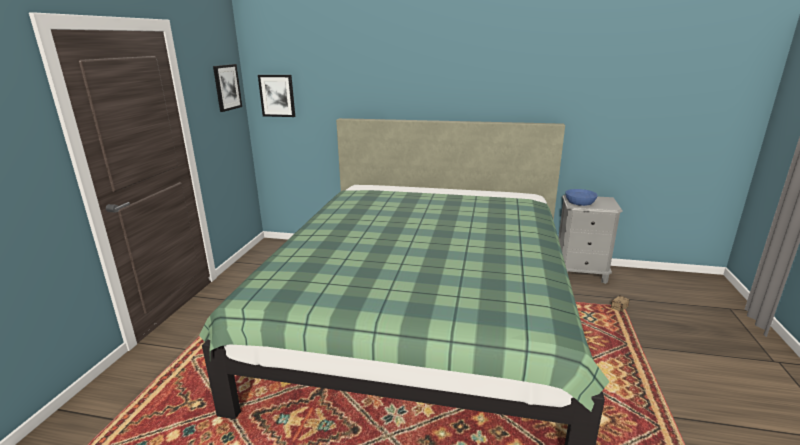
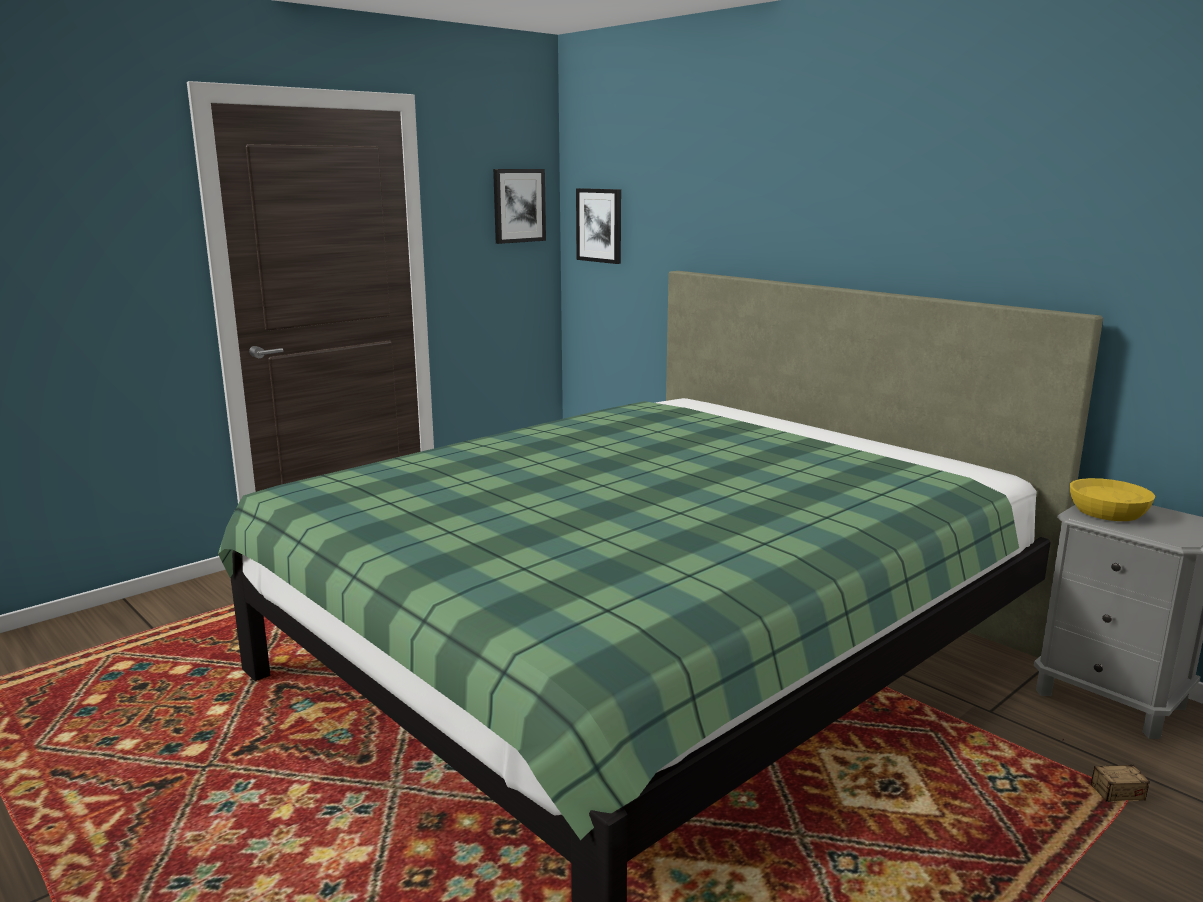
camera: 35 degrees right, 5 degrees down
(579, 202) = (1106, 512): blue bowl -> yellow bowl

